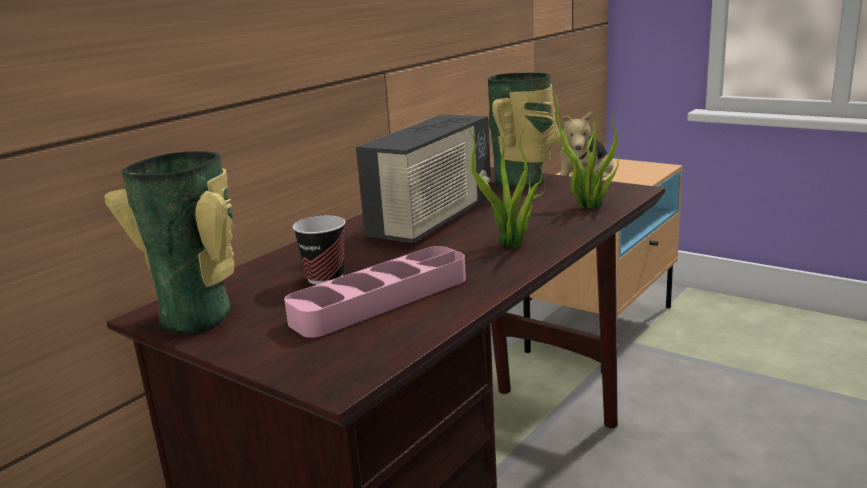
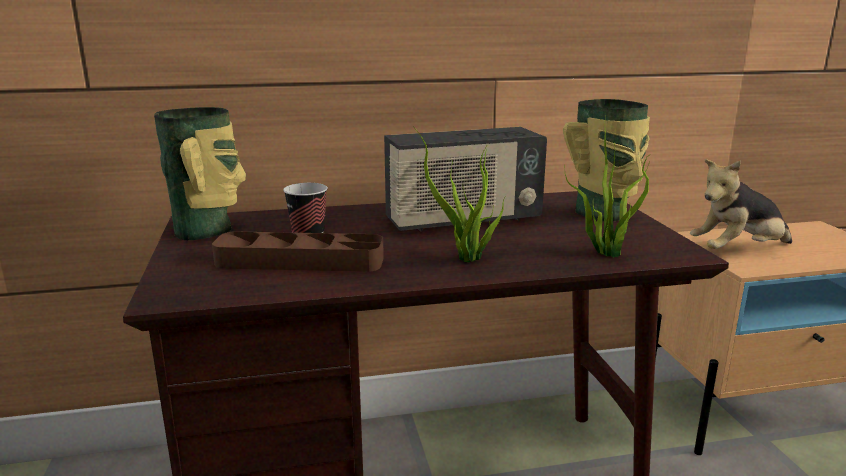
camera: 40 degrees right, 0 degrees up
(381, 299) = (300, 261): pink tray -> brown tray

